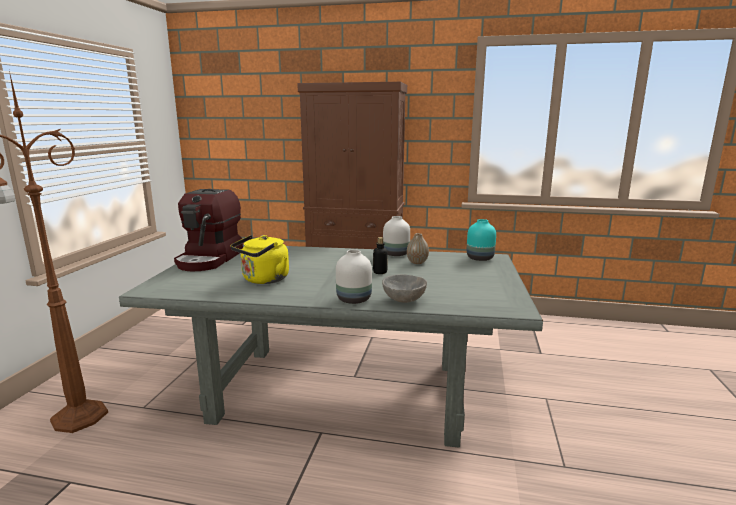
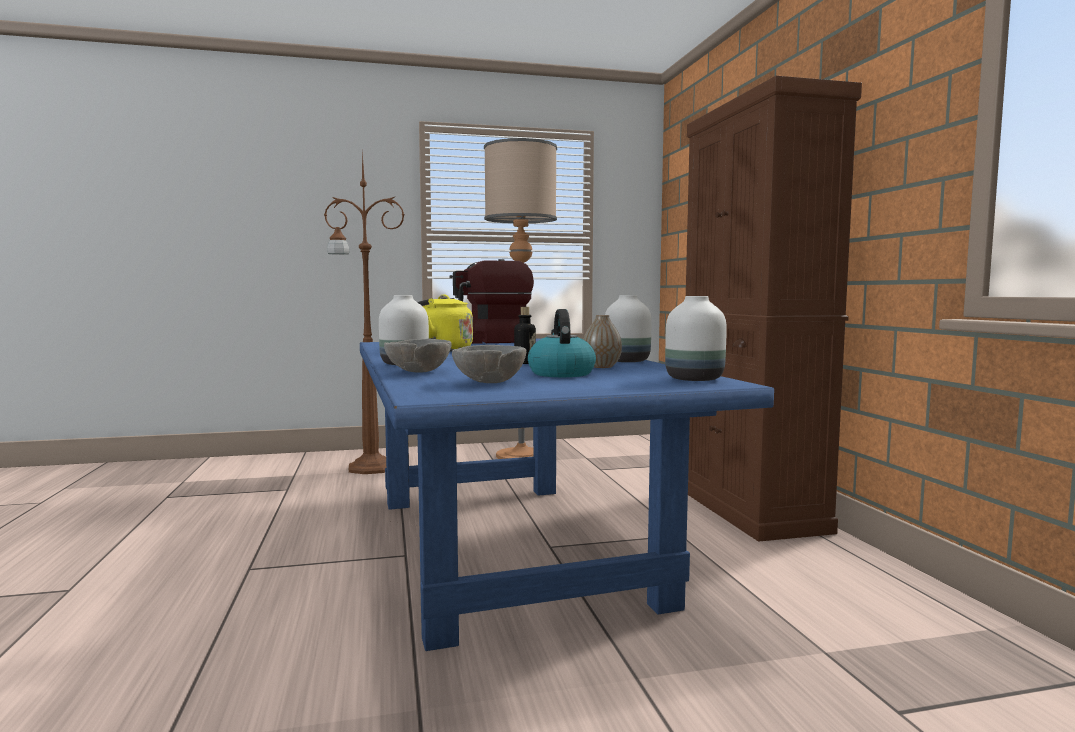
camera: 65 degrees right, 10 degrees down
(166, 341) = (521, 455): none -> floor lamp
(343, 391) = (506, 547): grey dining table -> blue dining table
(440, 274) = (561, 373): none -> kettle
(468, 291) = (490, 382): none -> grey bowl
(480, 258) = (693, 379): turquoise vase -> white vase

